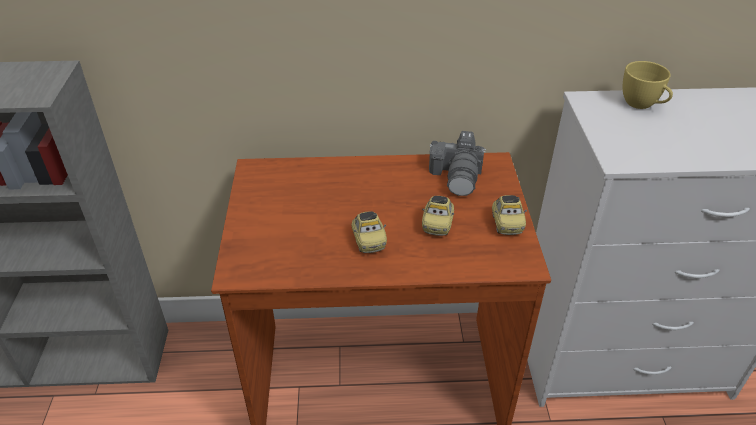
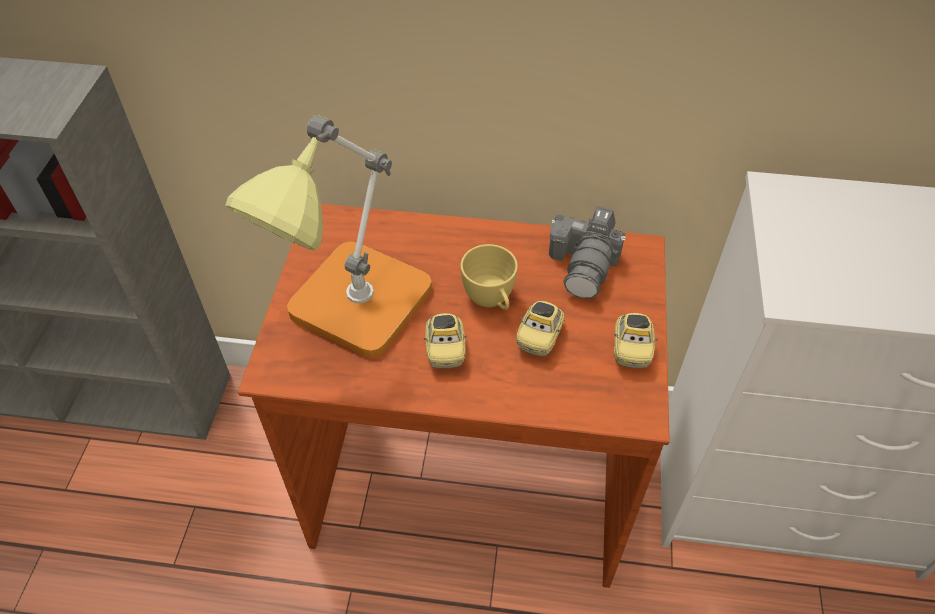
camera: 10 degrees right, 10 degrees up
(289, 227) = (351, 314): none -> table lamp
(642, 105) = (853, 208): yellow cup -> yellow cup (491, 300)

